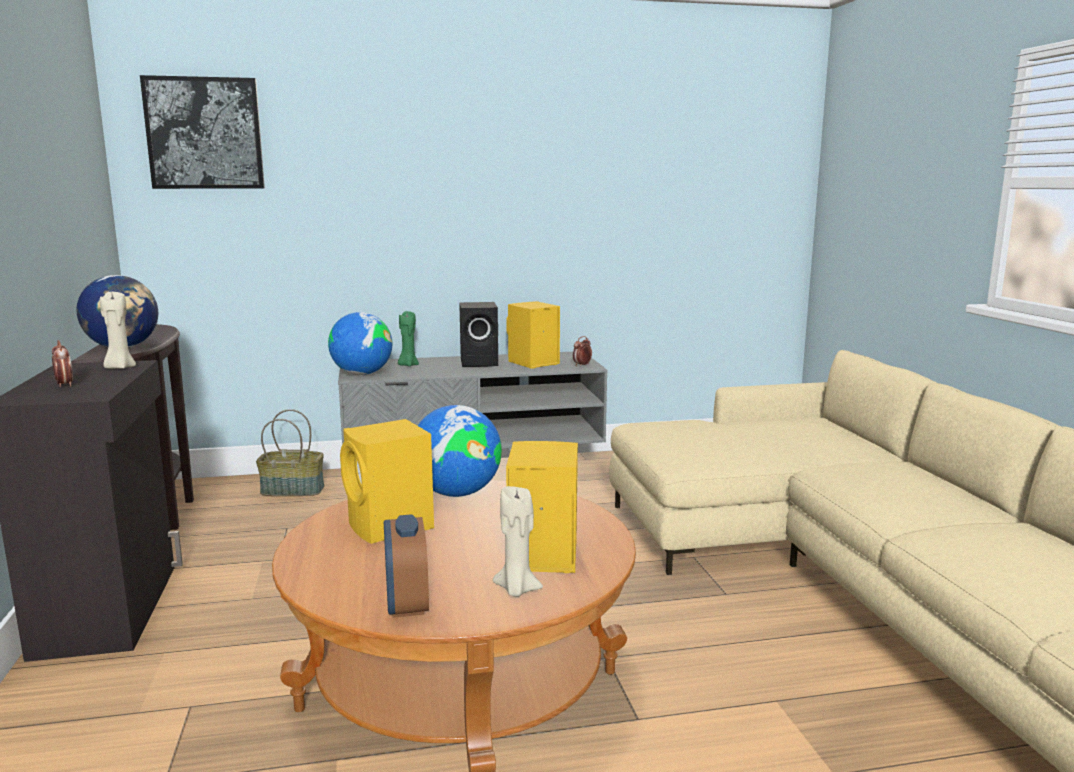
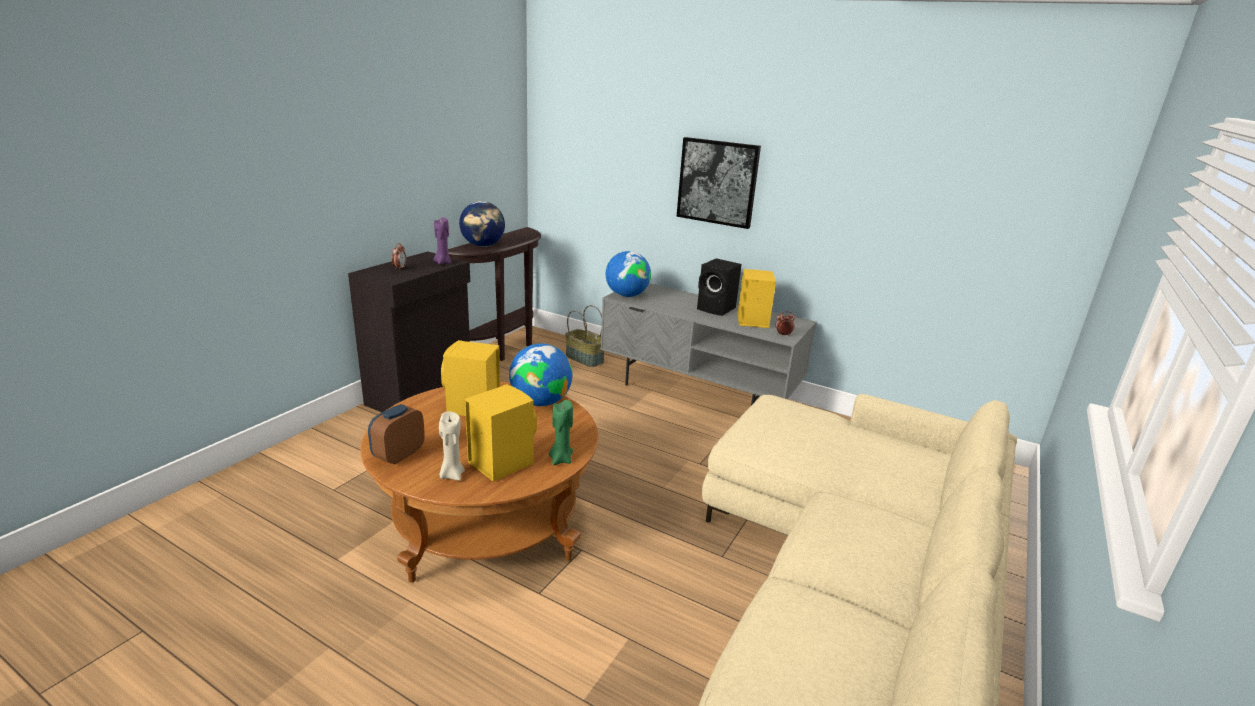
camera: 40 degrees right, 10 degrees up
(120, 368) = (442, 262): beige candle -> purple candle
(205, 133) = (577, 107): picture -> picture (717, 182)
(408, 365) = (667, 296): green candle -> green candle (561, 459)

